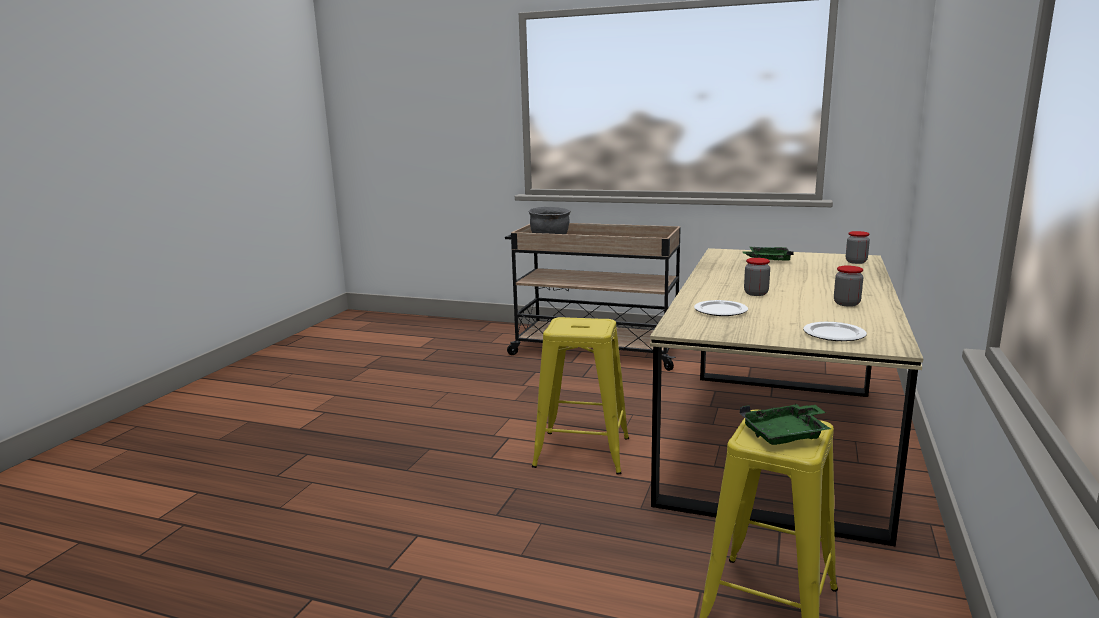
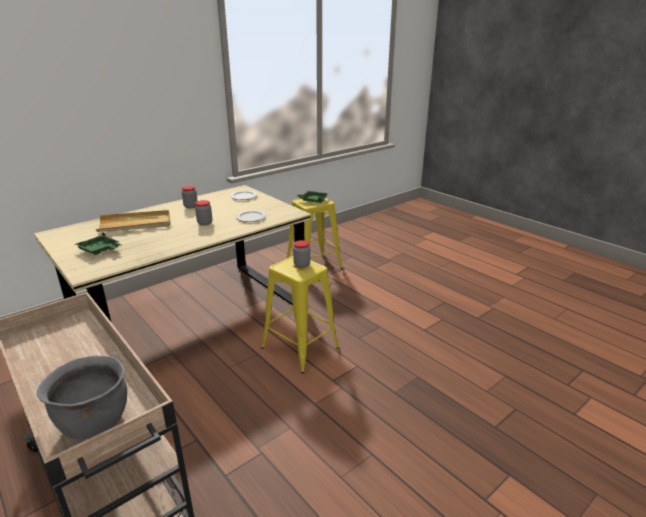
camera: 150 degrees left, 10 degrees up
(824, 277) = (135, 224): none -> beige tray
(856, 262) = (72, 231): jar -> jar (302, 265)

